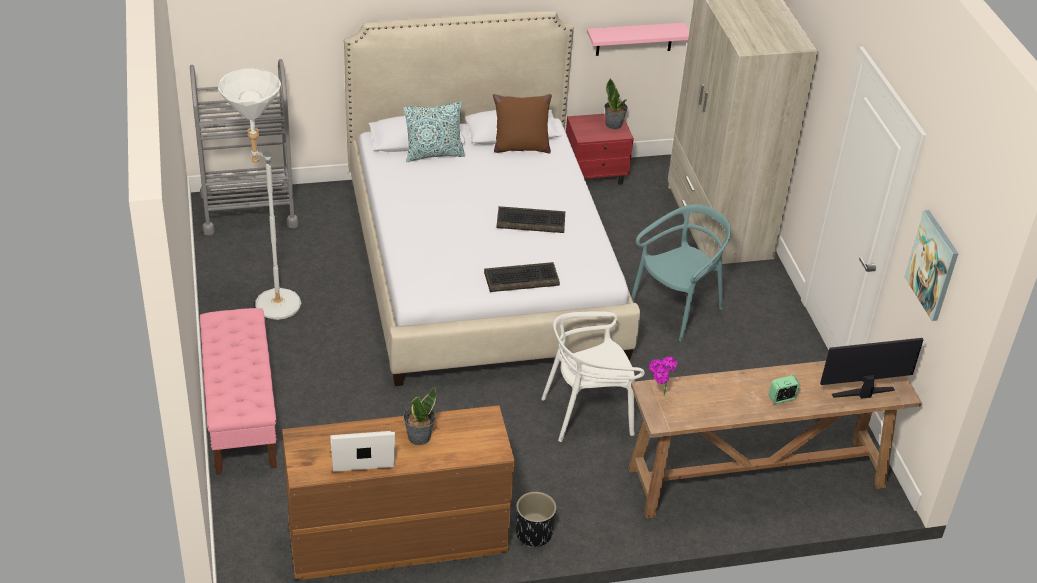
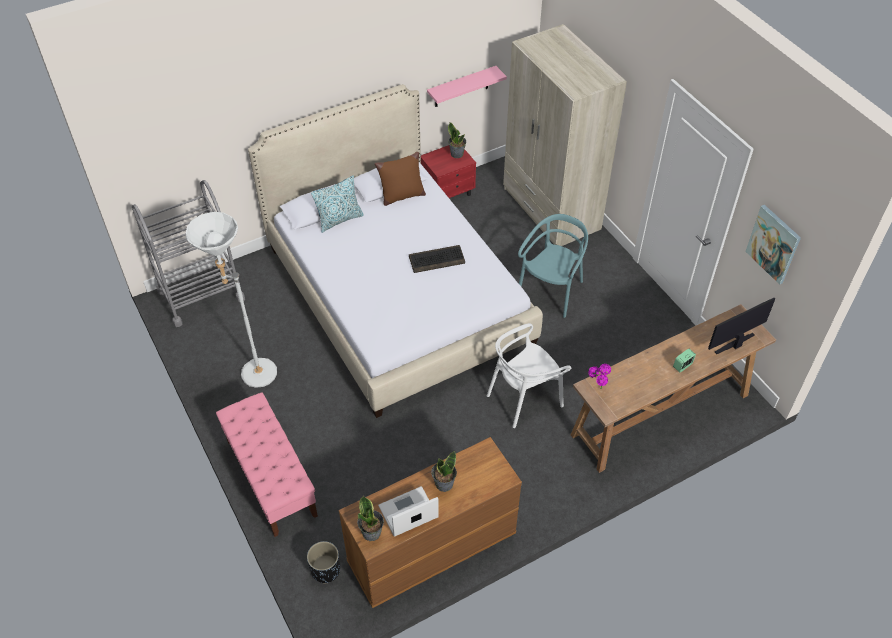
camera: 15 degrees left, 10 degrees up
(309, 461) = (372, 532): none -> potted plant
(522, 278) = (451, 312): keyboard -> none
(534, 534) = (527, 511): black planter -> black planter (326, 570)

